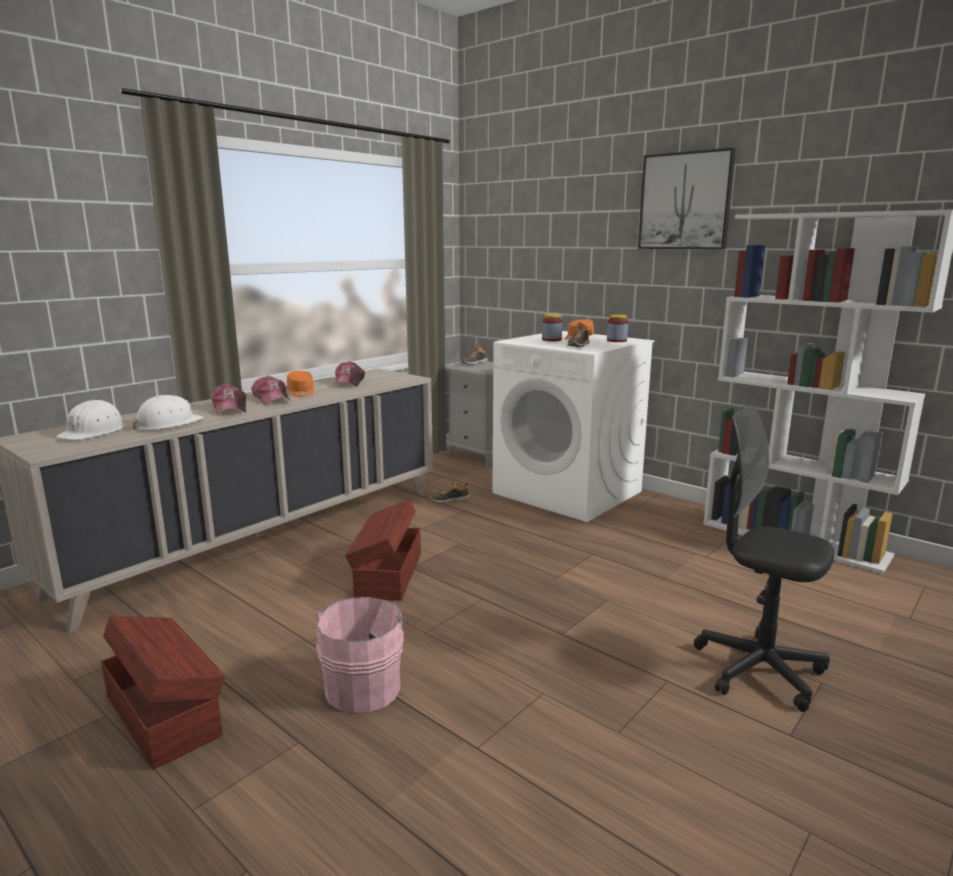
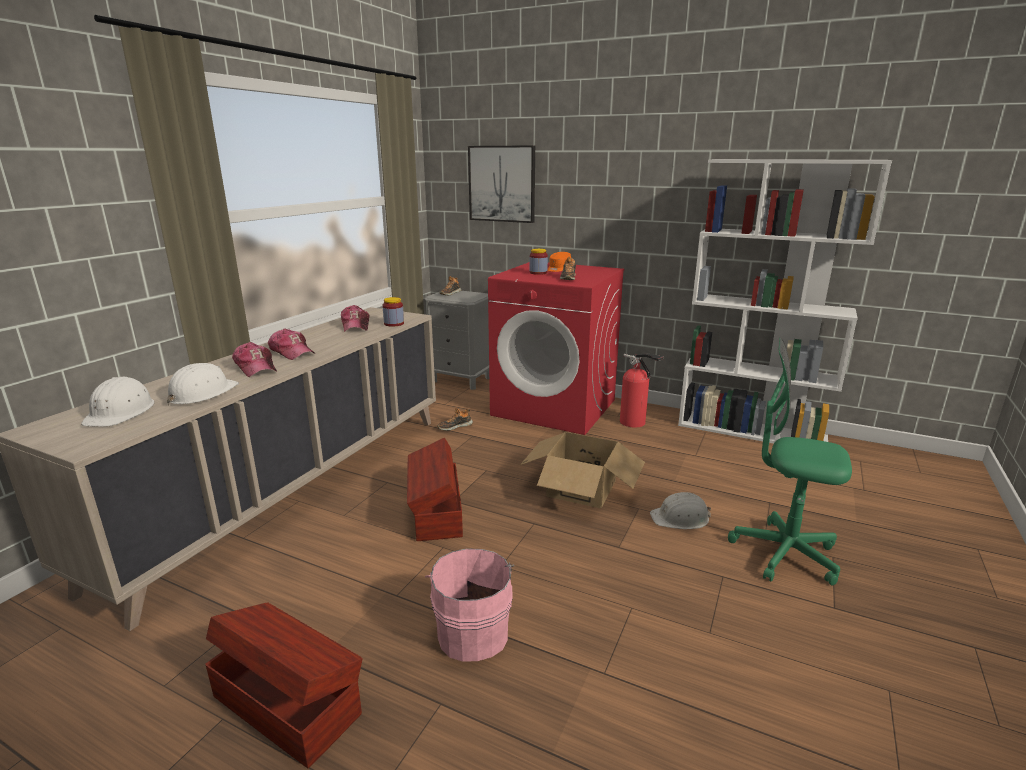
camera: 15 degrees left, 5 degrees up
(301, 392) = (316, 342): orange cap -> none
(552, 572) = (581, 488): none -> cardboard box
(568, 492) = (555, 407): white washing machine -> red washing machine
(616, 341) = (595, 271): jar -> jar (394, 324)
(650, 616) = (680, 518): none -> white hard hat
(652, 516) = (634, 423): none -> fire extinguisher
(685, 201) = (651, 144): picture -> picture (502, 184)
(758, 670) = (784, 554): black office chair -> green office chair

